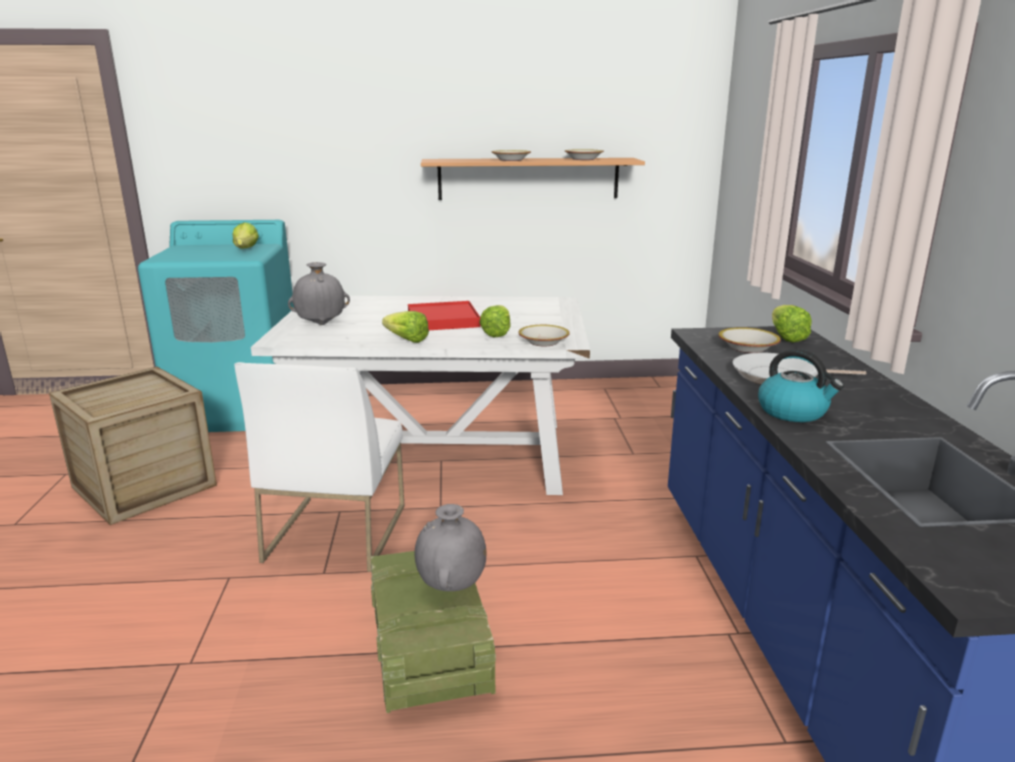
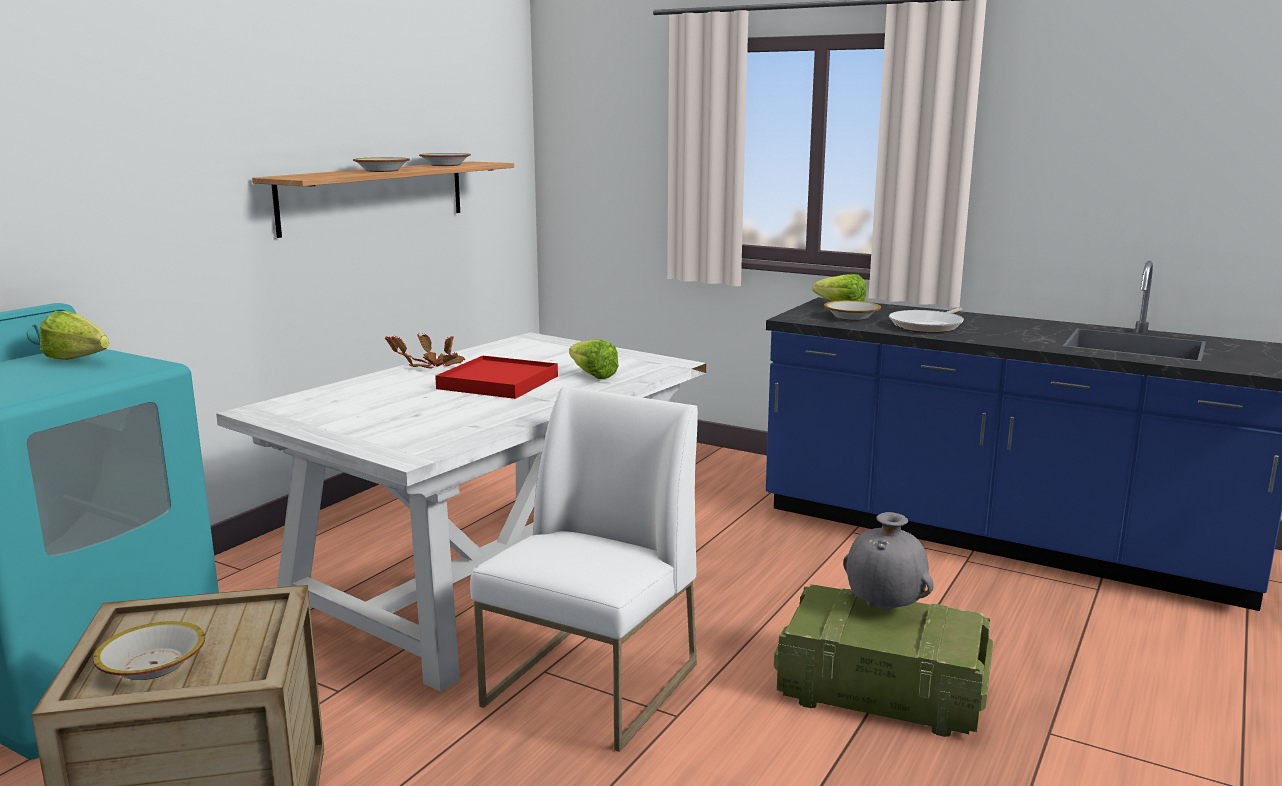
camera: 55 degrees left, 5 degrees down
(321, 324) = (387, 427): grey vase -> none
(335, 532) = (592, 686): white chair -> white chair turned 105 degrees counterclockwise
(404, 339) = (536, 407): lettuce -> none
(453, 301) = (431, 366): none -> potted plant
(544, 342) = (656, 369): bowl -> bowl (153, 665)
(793, 412) = (1003, 339): kettle -> none

